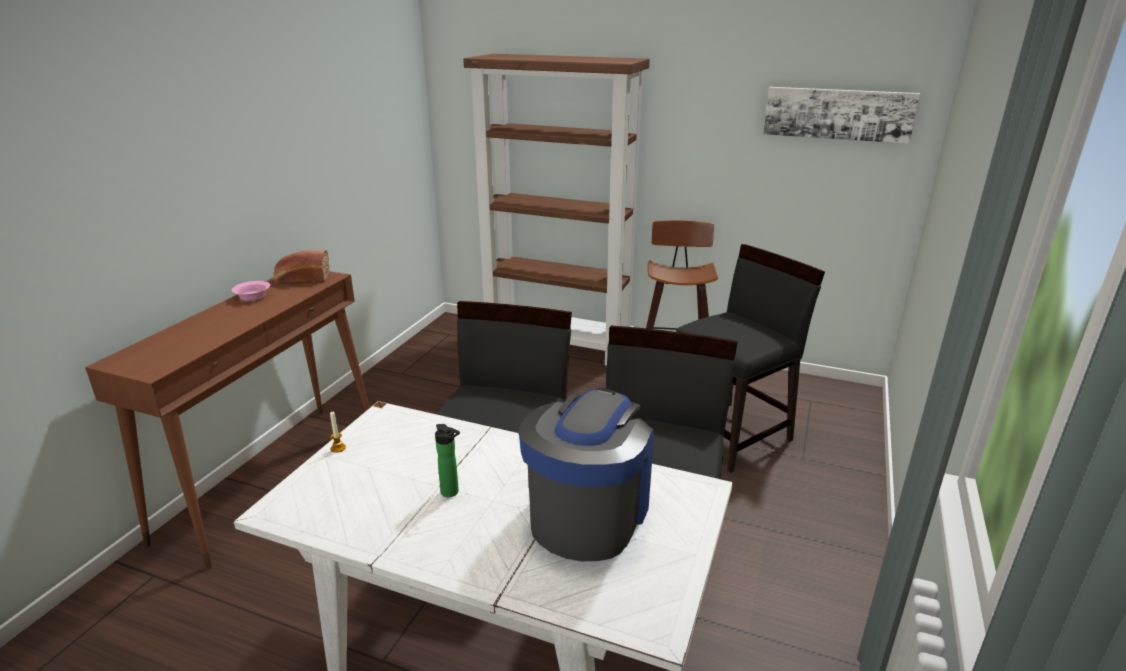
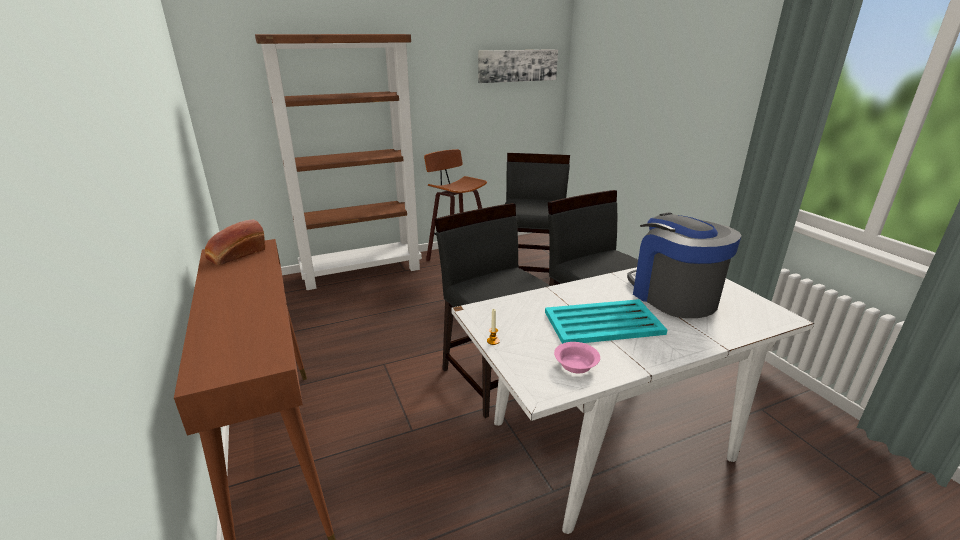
camera: 45 degrees left, 0 degrees up
(252, 296) = (219, 280): pink bowl -> pink bowl (574, 365)
(452, 493) = (604, 323): bottle -> turquoise tray

